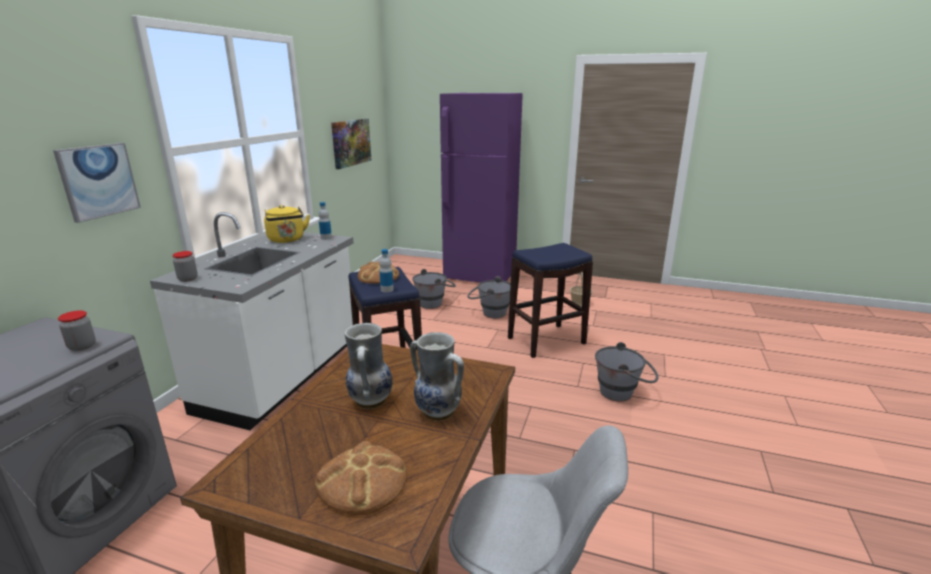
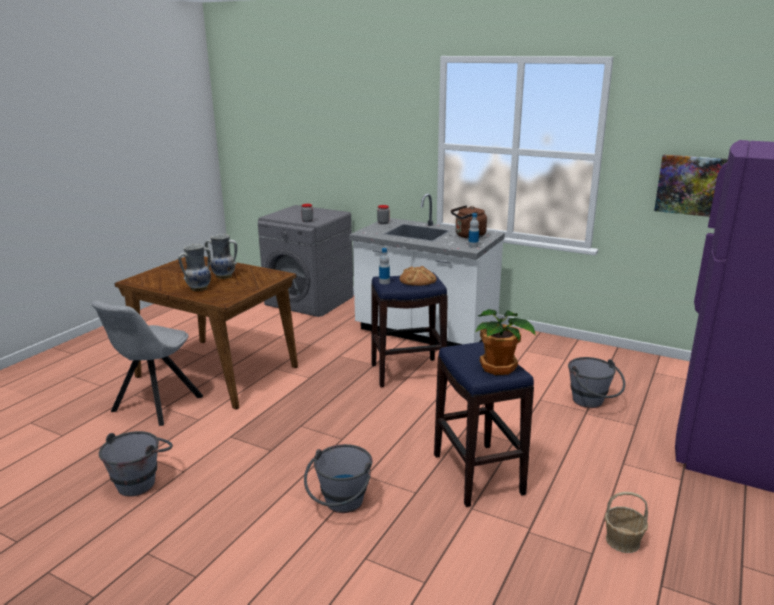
camera: 100 degrees right, 0 degrees up
(98, 181) = (394, 153): picture -> none
(287, 240) = (468, 236): yellow kettle -> brown kettle
(362, 481) = (167, 275): bread -> none
(489, 313) = (565, 441): grey bucket -> grey bucket (141, 480)
(561, 248) = (499, 368): none -> potted plant

